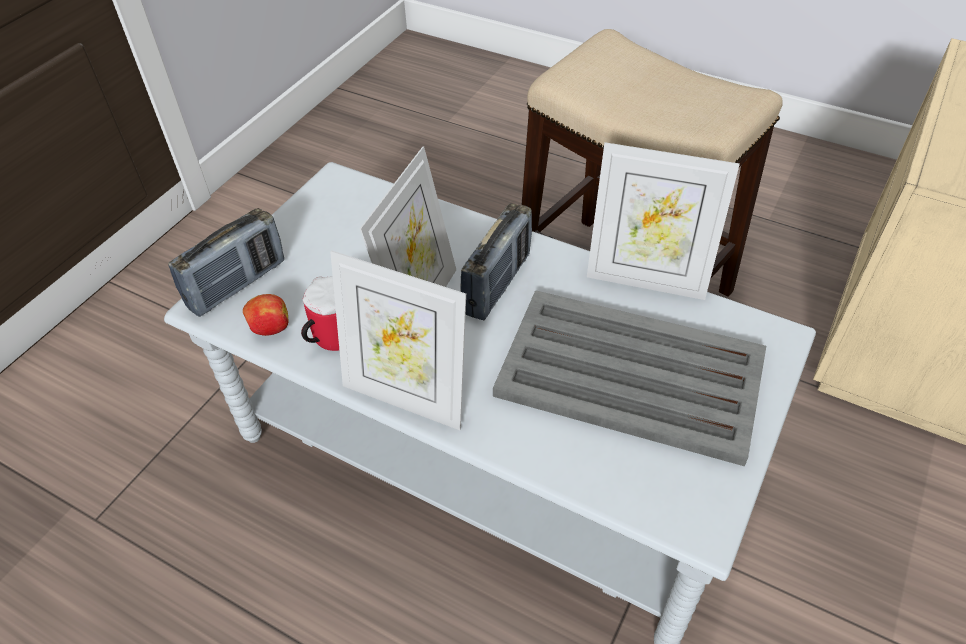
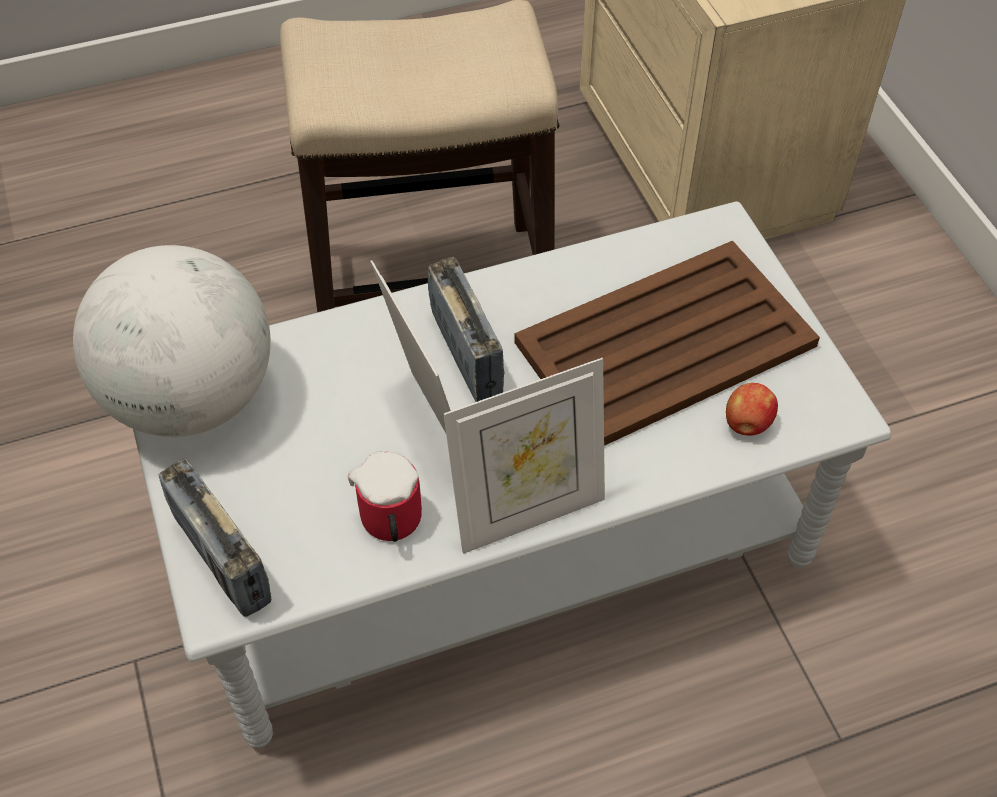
camera: 50 degrees left, 5 degrees up
(237, 284) = (222, 560): radio -> radio turned 150 degrees clockwise
(270, 328) = (320, 568): apple -> apple (747, 424)
(334, 199) = (191, 398): none -> globe
(627, 373) = (662, 345): grey tray -> brown tray
(646, 279) = (577, 254): picture frame -> none

